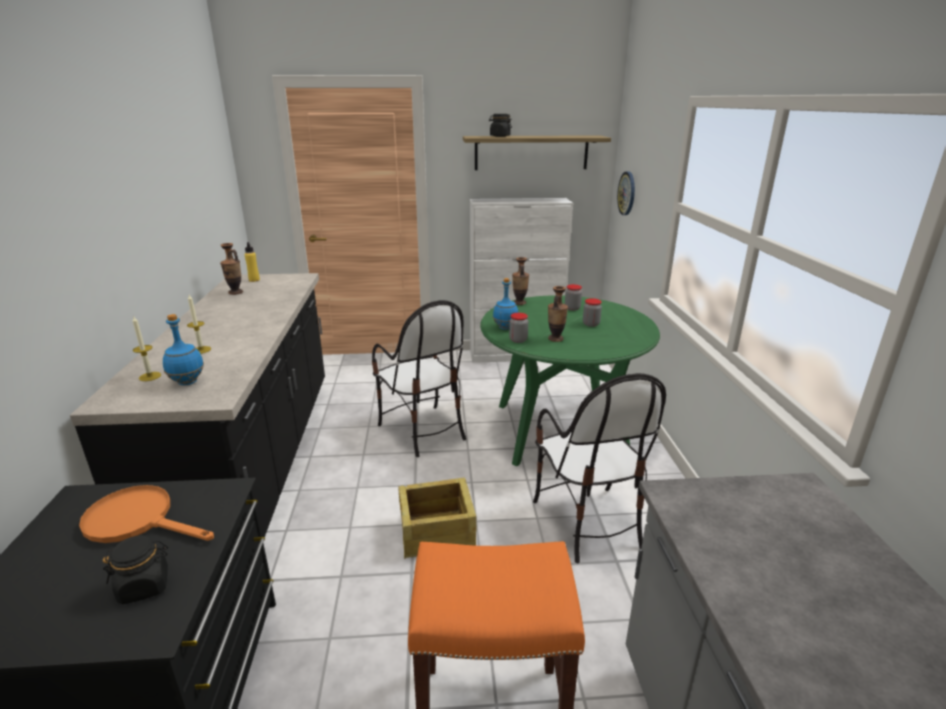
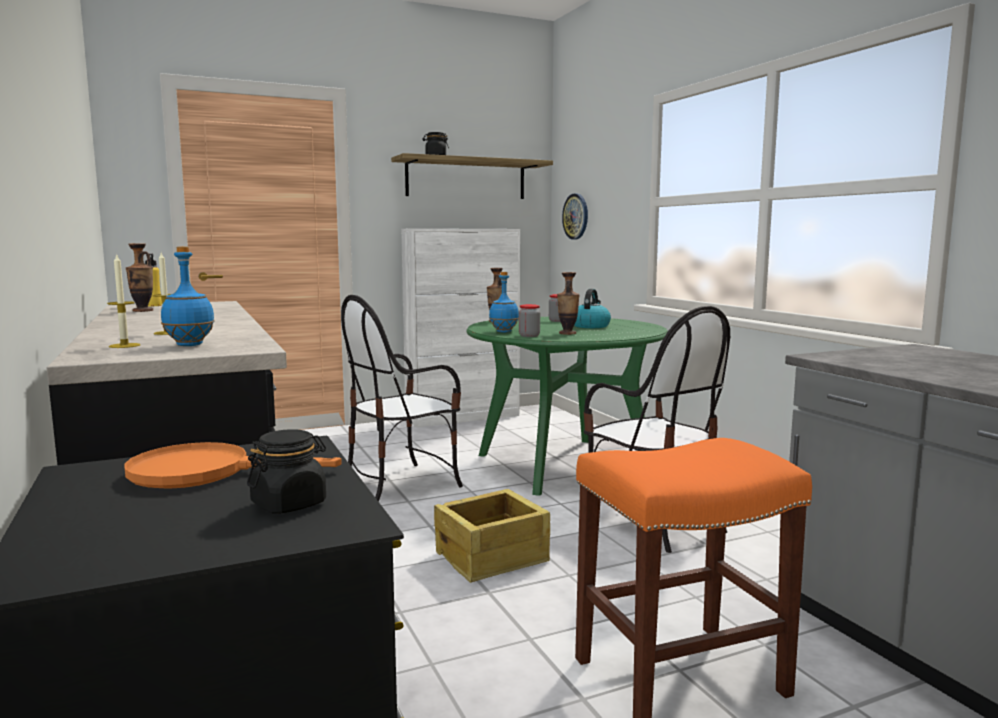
camera: 20 degrees left, 15 degrees down
(422, 430) = (401, 484): chair -> chair turned 105 degrees clockwise
(591, 324) = (590, 326): jar -> kettle

